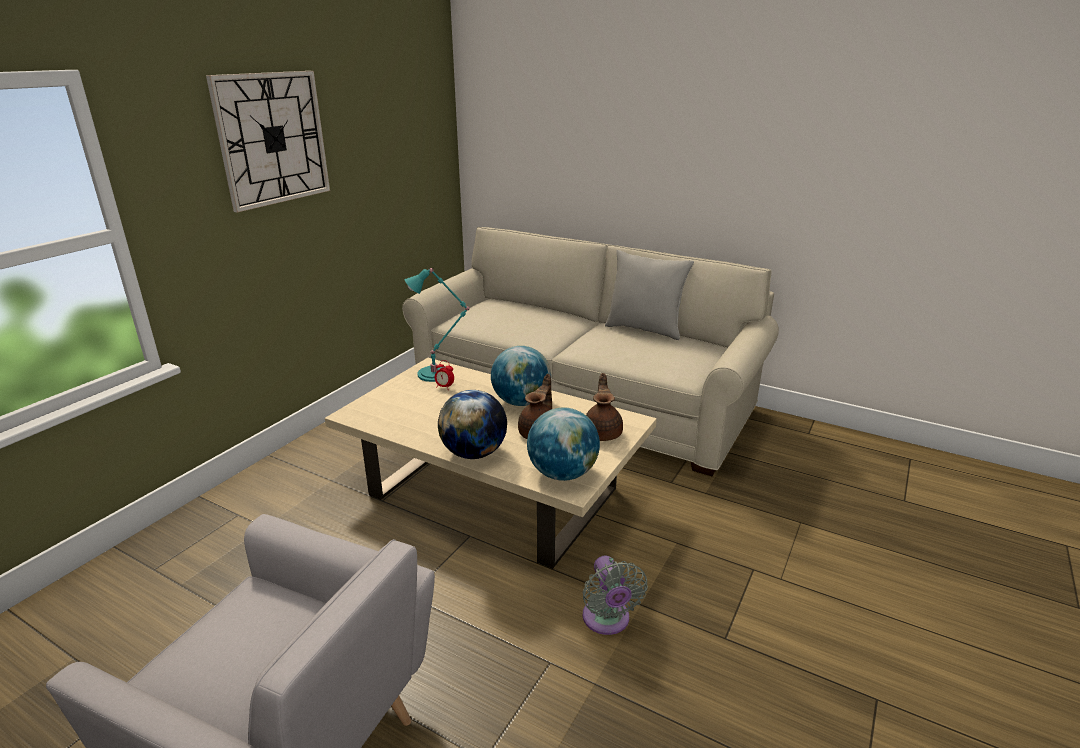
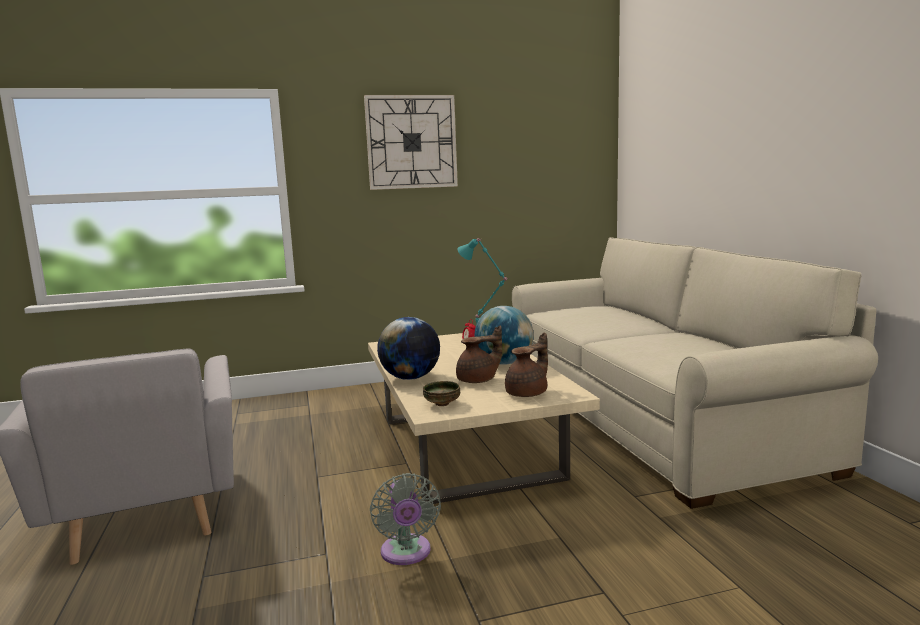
camera: 45 degrees right, 15 degrees down
(563, 473) = (442, 404): globe -> bowl
(607, 620) = (406, 554): grey fan -> grey fan turned 45 degrees counterclockwise
(644, 329) = (708, 339): grey pillow -> none

